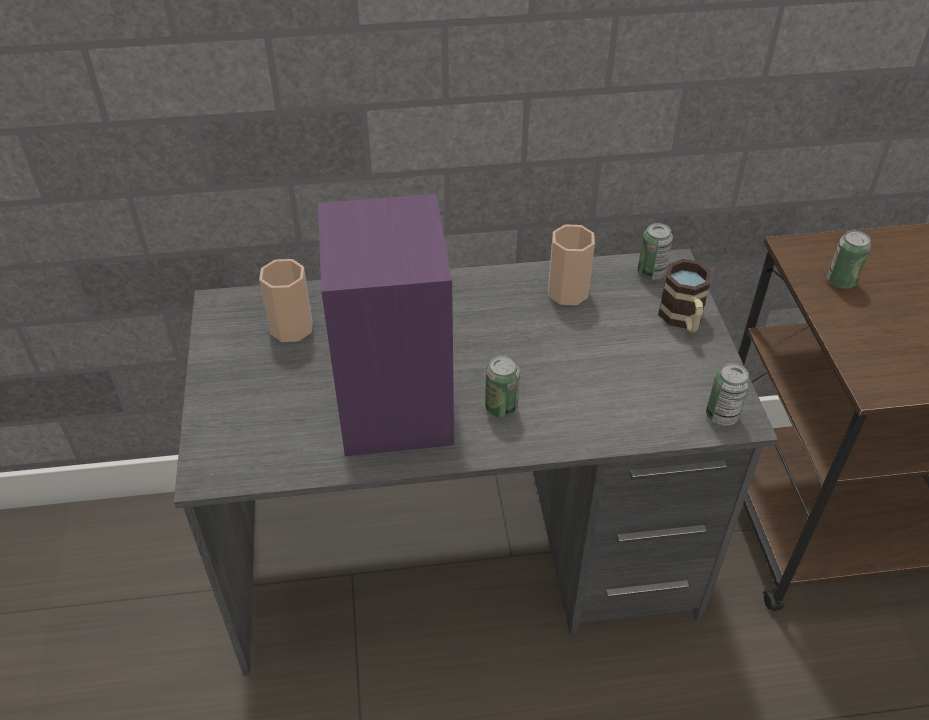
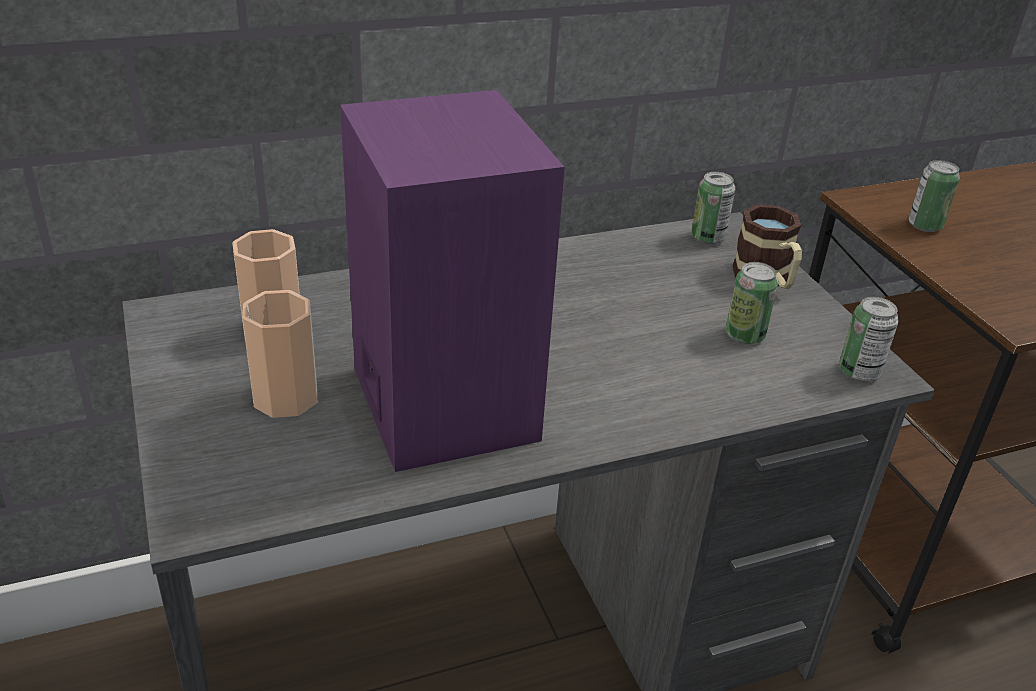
camera: 15 degrees left, 10 degrees down
(501, 408) = (587, 392): can -> can (745, 335)
(568, 292) = (618, 263): cup -> cup (286, 398)

